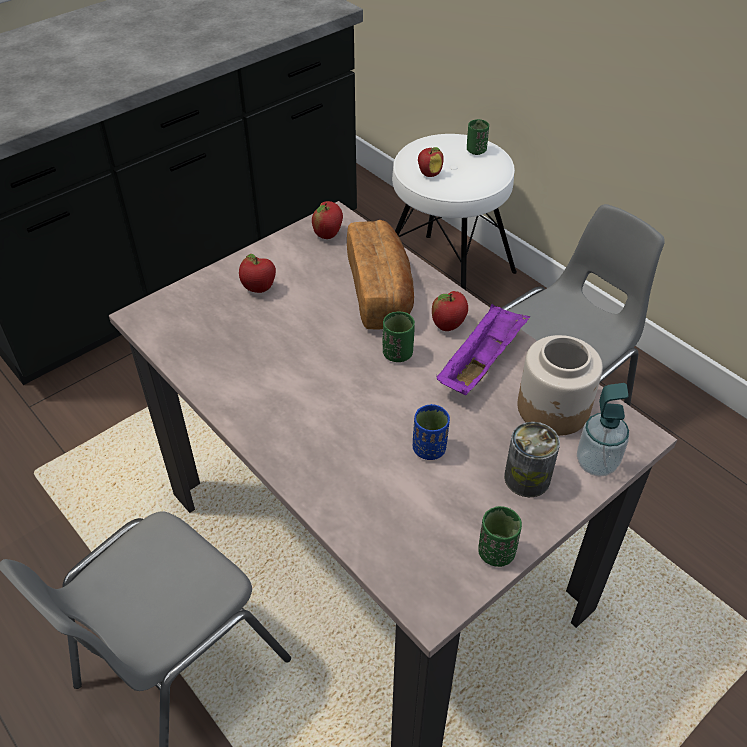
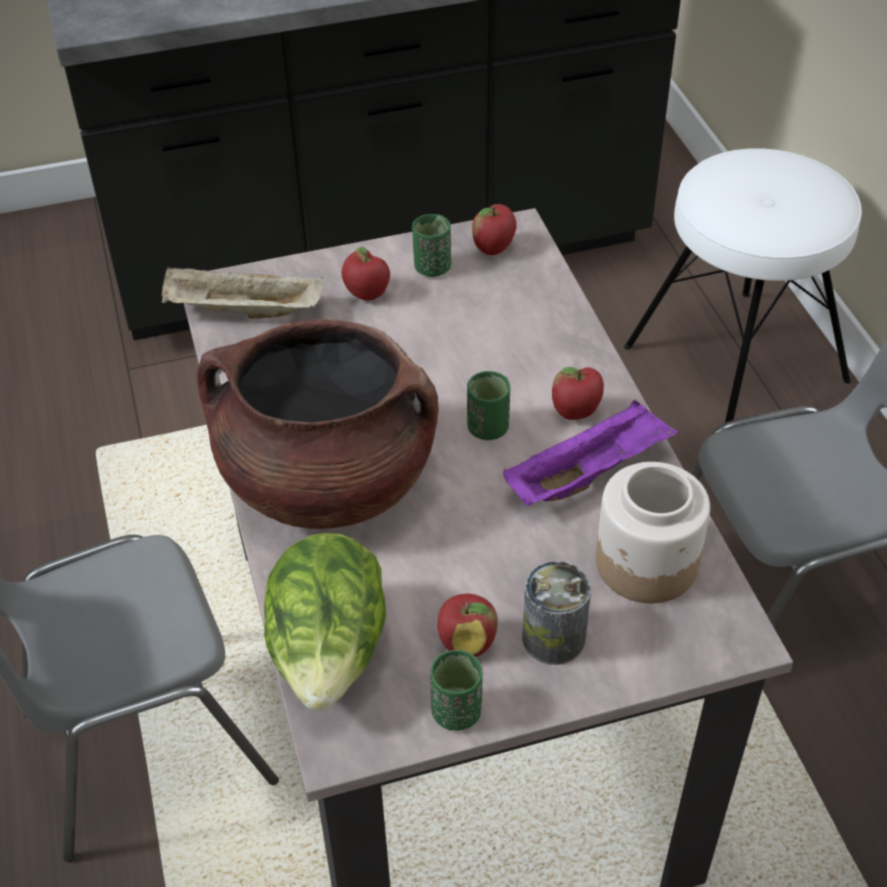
camera: 25 degrees right, 0 degrees up
(174, 326) = (242, 312): none -> beige tray
(309, 425) = (326, 481): none -> brown cooking pot
(380, 291) = (515, 342): bread -> none
(386, 546) = (330, 654): none -> lettuce
(429, 174) = (724, 203): apple -> apple (467, 643)
(429, 449) = (453, 559): blue cup -> none
(476, 150) = (812, 186): green cup -> green cup (432, 268)
(596, 463) = (658, 652): soap dispenser -> none

